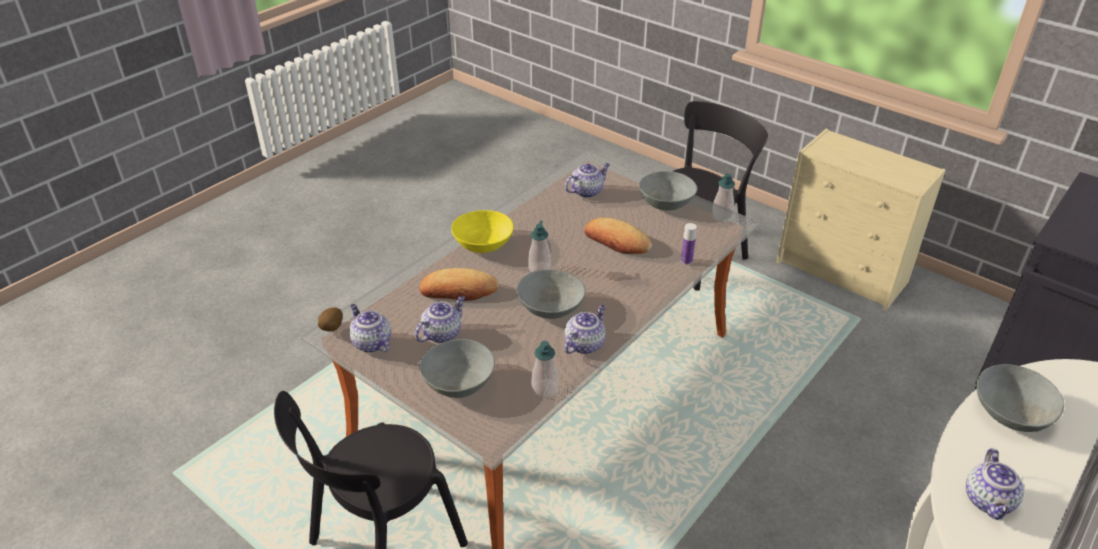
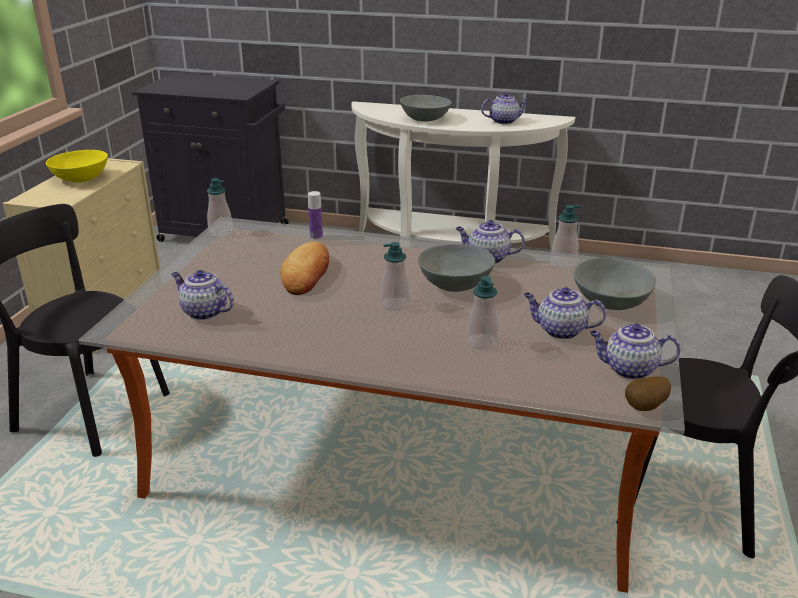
camera: 115 degrees left, 10 degrees down
(371, 343) = (628, 369): teapot -> teapot turned 75 degrees clockwise
(459, 290) = (482, 342): bread -> soap dispenser
(483, 245) = (379, 352): yellow bowl -> yellow bowl (82, 178)
(666, 203) = (209, 261): grey bowl -> none

